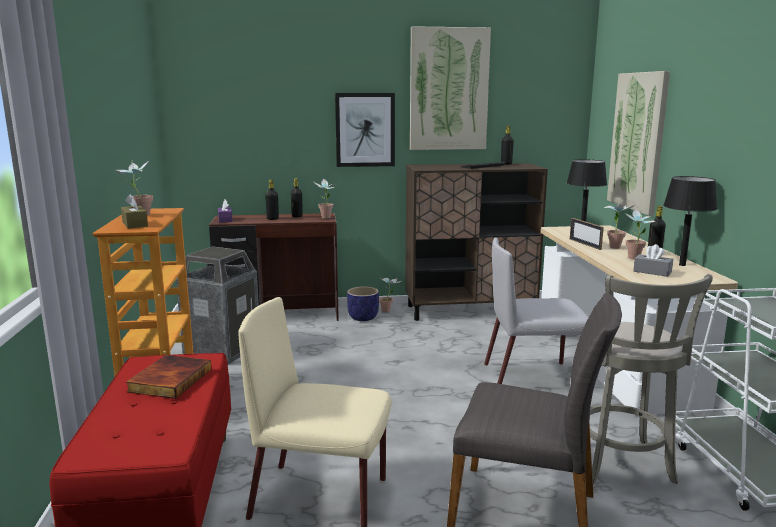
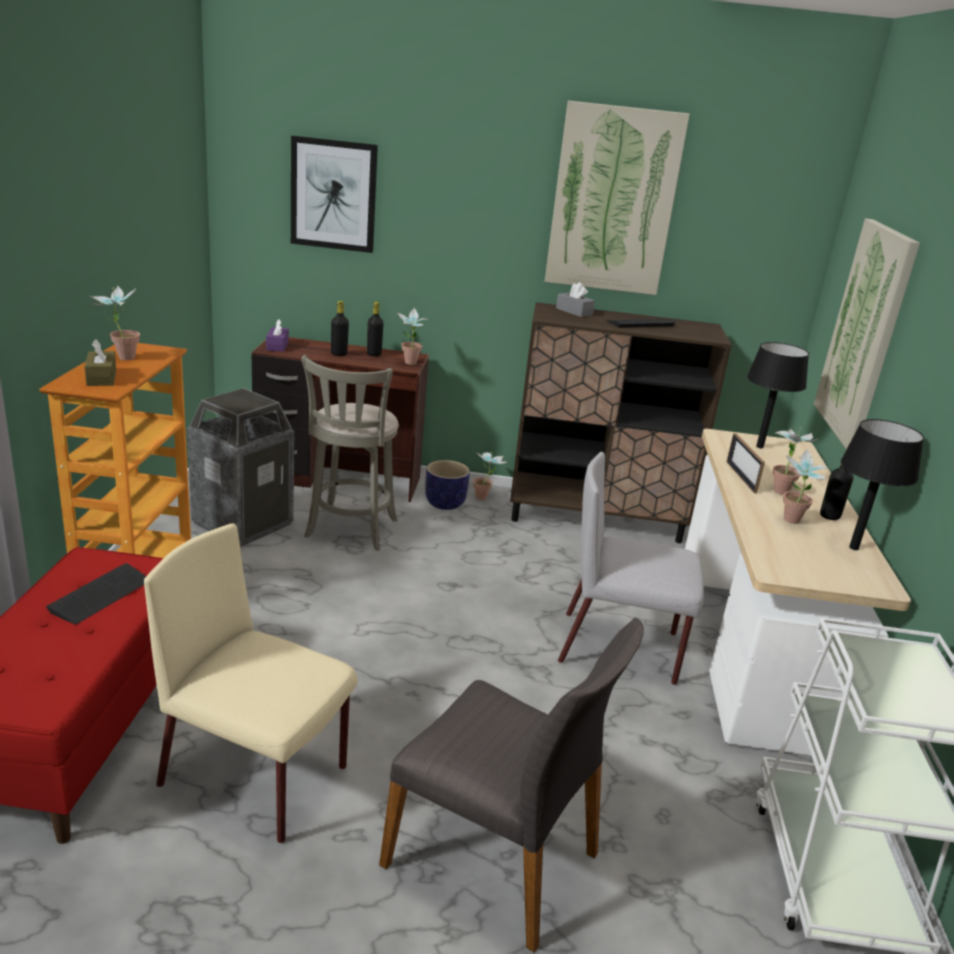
camera: 10 degrees right, 10 degrees up
(169, 380) = (100, 595): book -> keyboard
(365, 130) = (483, 244): picture -> picture (333, 195)
(506, 164) = (681, 322): black bottle -> none
(621, 465) = (661, 818): grey stool -> grey stool (349, 530)
(652, 272) = (796, 554): grey tissue box -> grey tissue box (574, 311)

